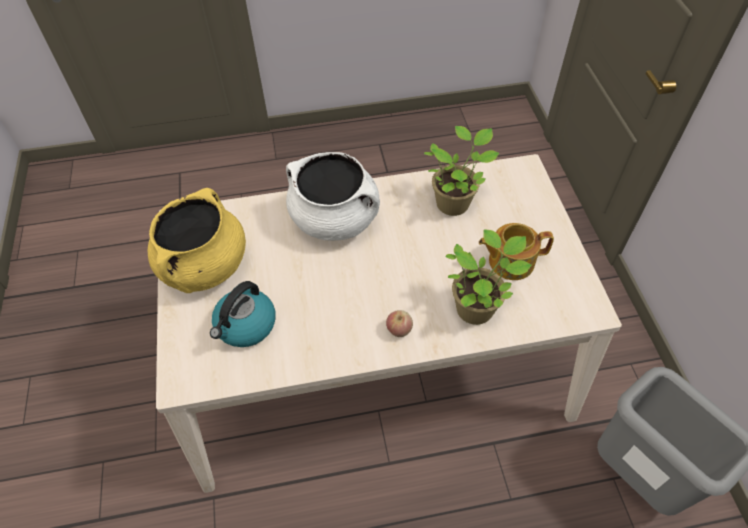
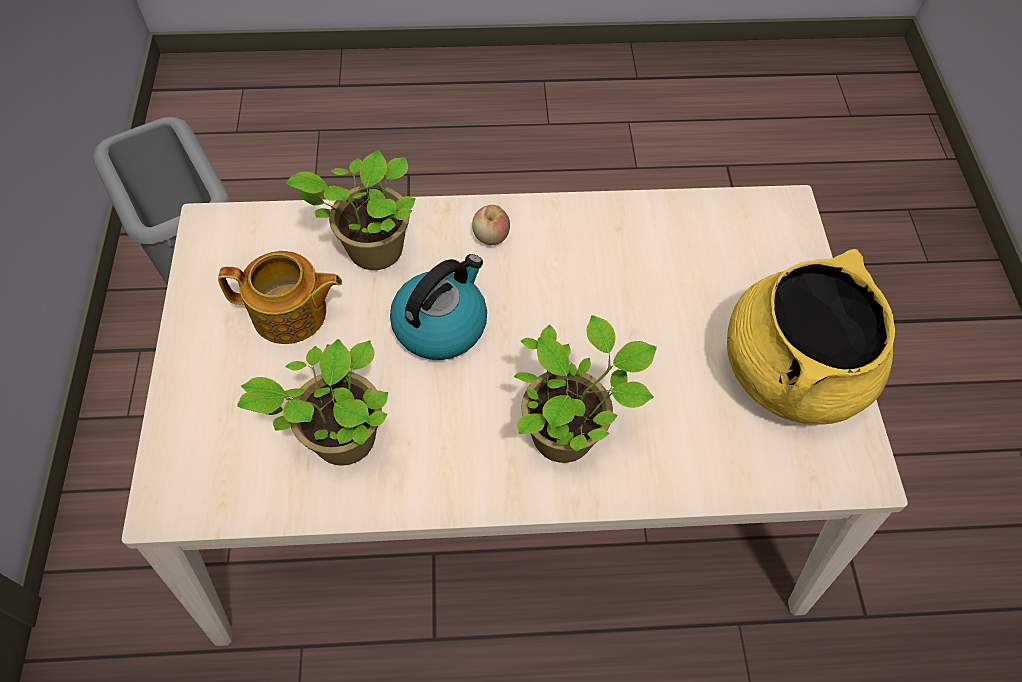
camera: 175 degrees left, 5 degrees up
(245, 326) = (710, 268): kettle -> kettle (441, 324)
(335, 219) = (567, 433): white cooking pot -> potted plant

